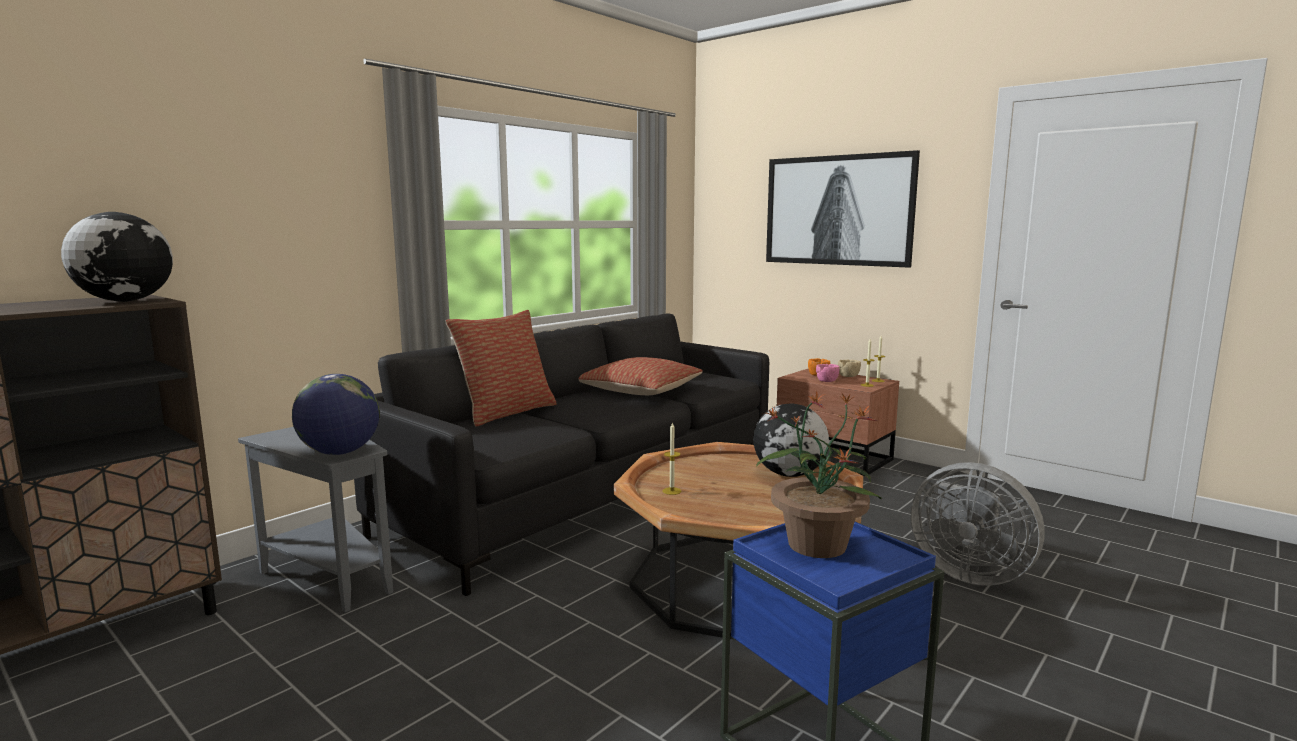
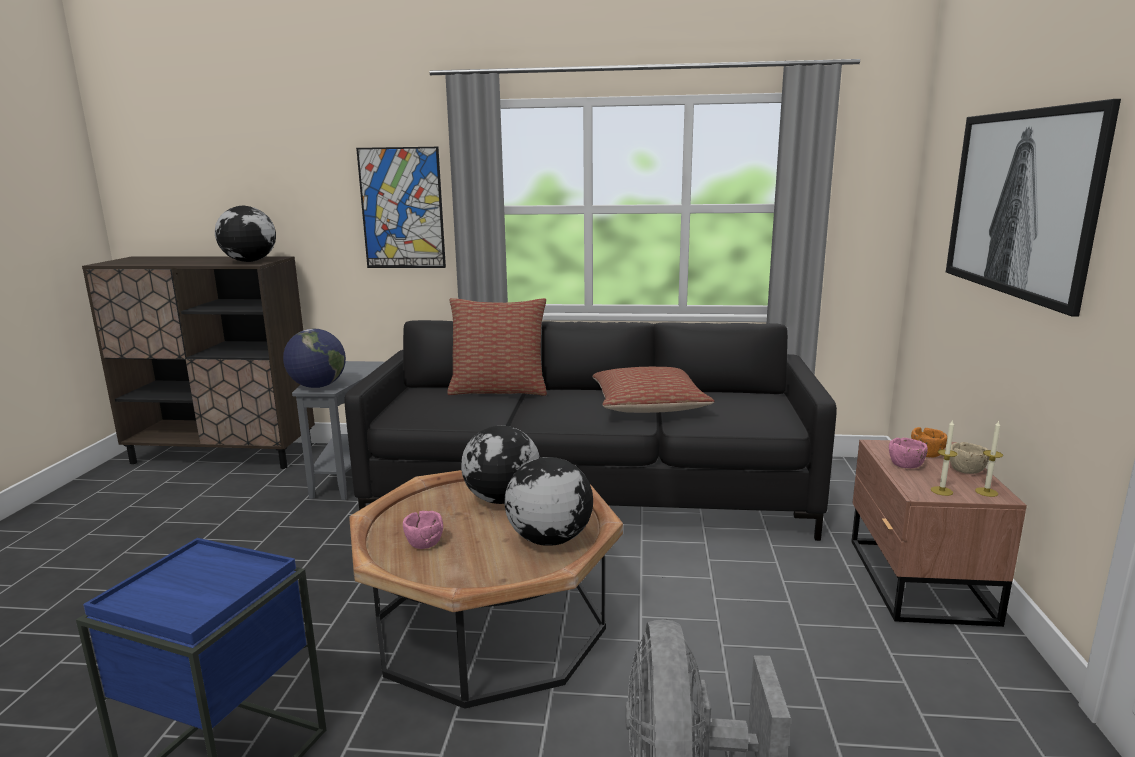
camera: 55 degrees right, 5 degrees up
(313, 223) = (402, 208): none -> picture
(671, 491) = (439, 503): candle -> none
(700, 472) = (502, 500): none -> globe
(742, 509) = (424, 543): none -> pink bowl
(816, 544) = (209, 573): potted plant -> none

